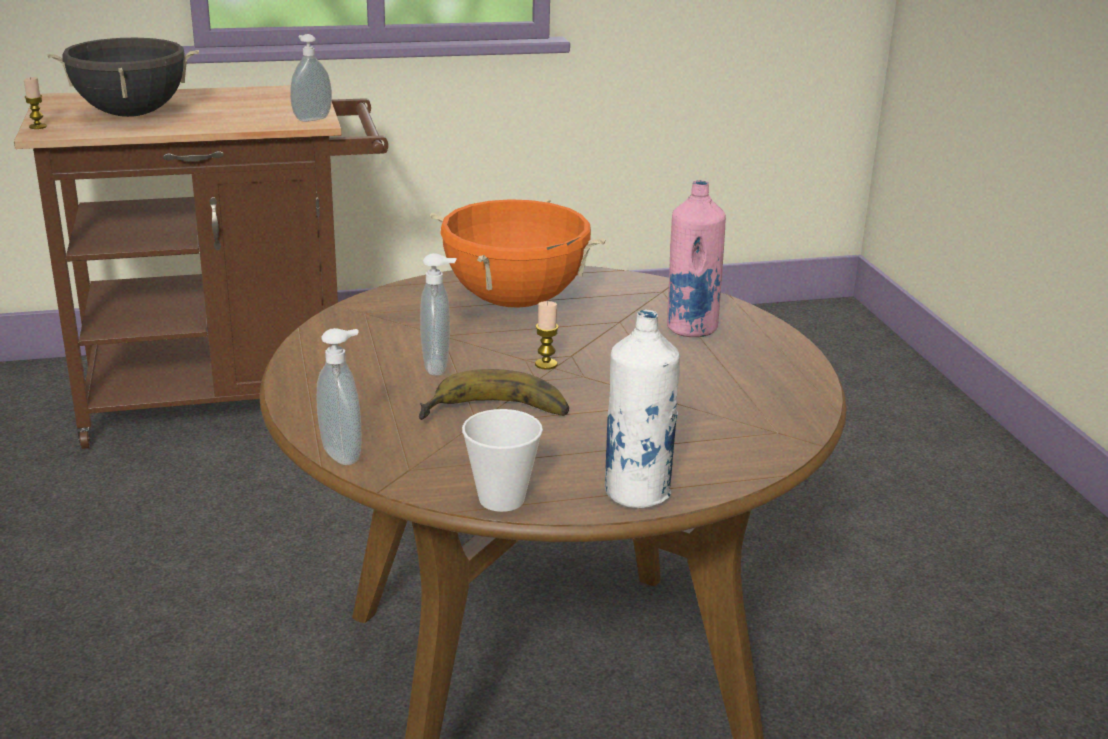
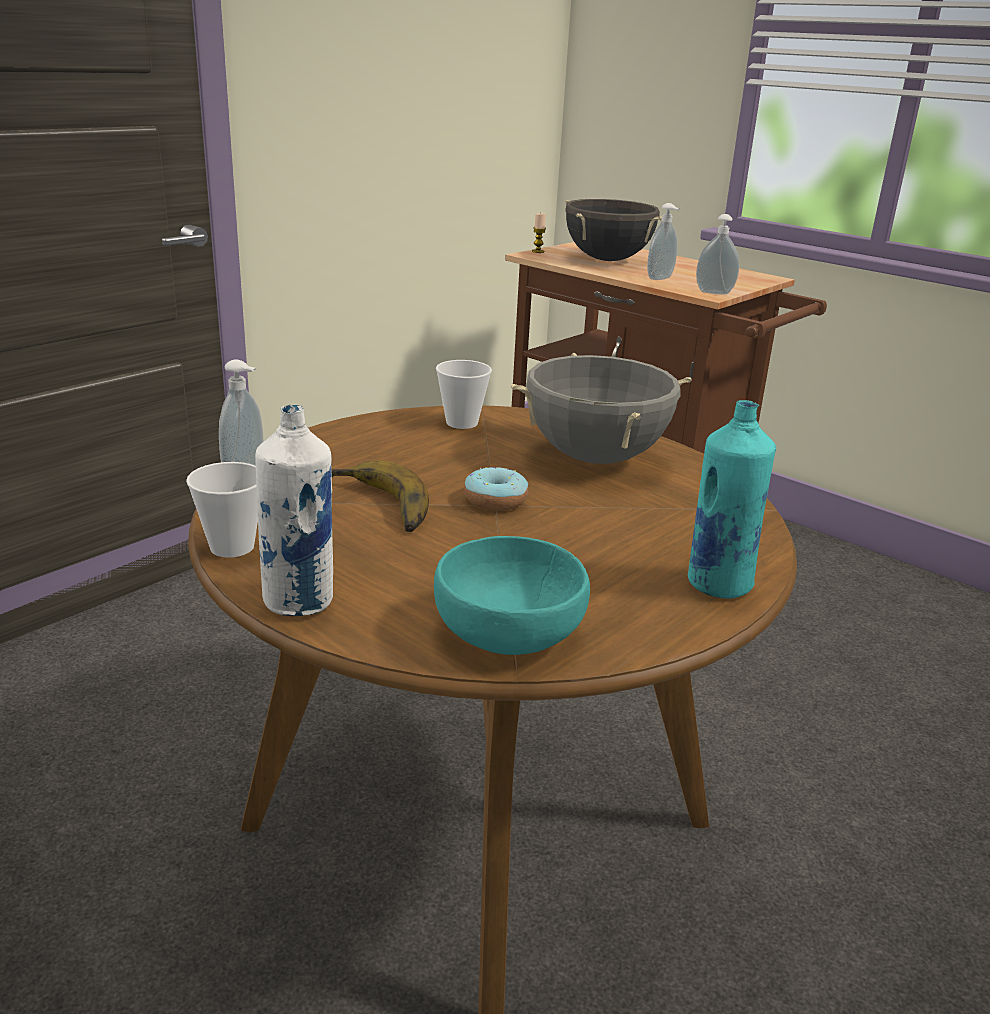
camera: 55 degrees right, 0 degrees up
(364, 325) = (462, 423): none -> cup
(439, 367) = (430, 464): soap dispenser -> soap dispenser (661, 278)
(515, 301) = (595, 458): orange cooking pot -> grey cooking pot
(546, 364) = (495, 500): candle -> donut
(690, 329) = (675, 542): pink bottle -> none
(758, 428) = (506, 631): none -> turquoise bowl
(762, 338) = (718, 584): none -> turquoise bottle

